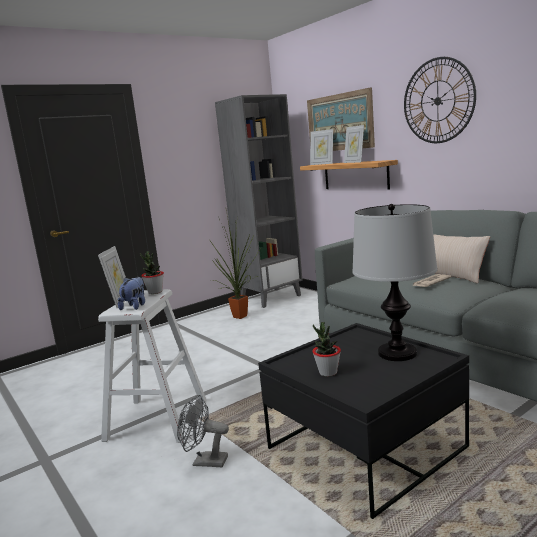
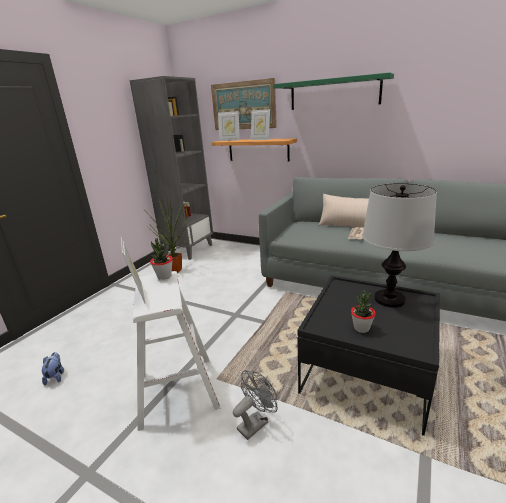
camera: 25 degrees left, 10 degrees up
(135, 306) = (163, 298): plush toy -> plush toy (56, 376)
(205, 461) = (256, 422): grey fan -> grey fan turned 150 degrees clockwise
(438, 101) = (334, 93): wall clock -> green shelf

